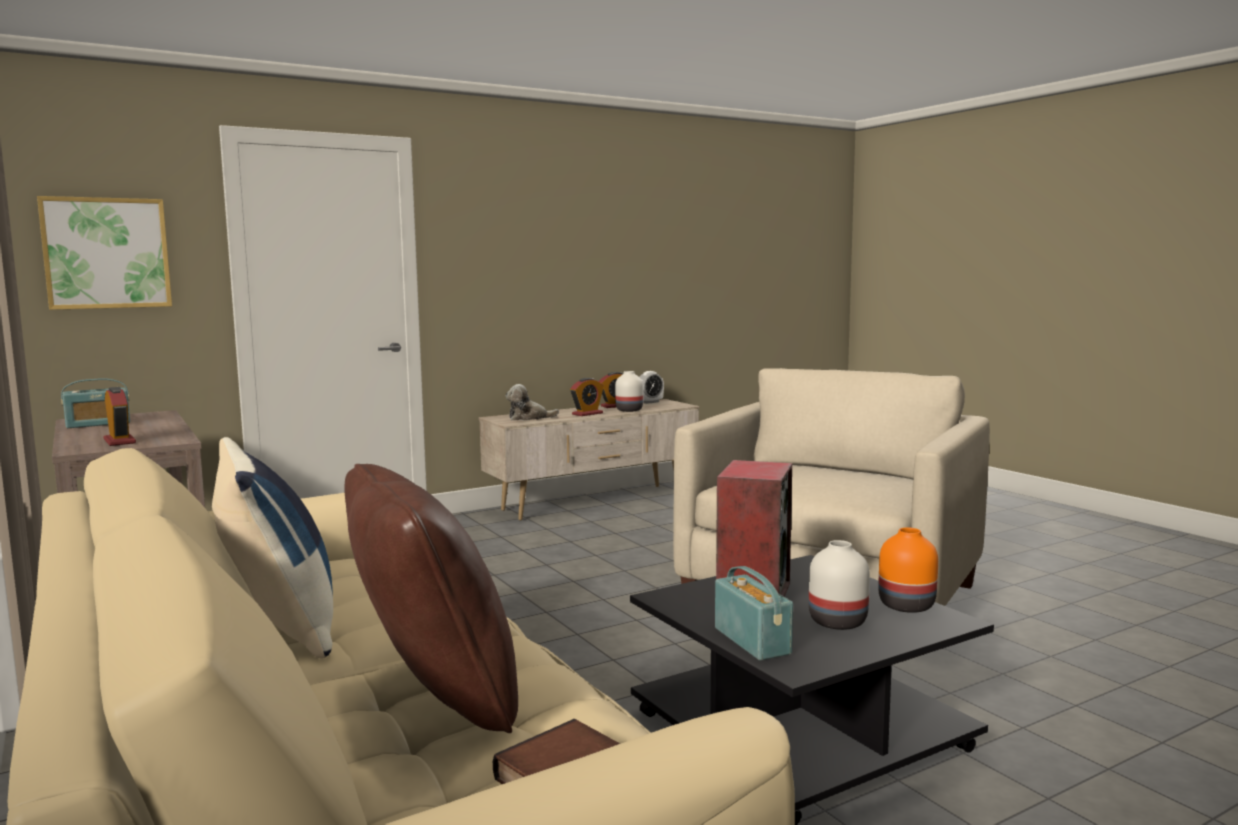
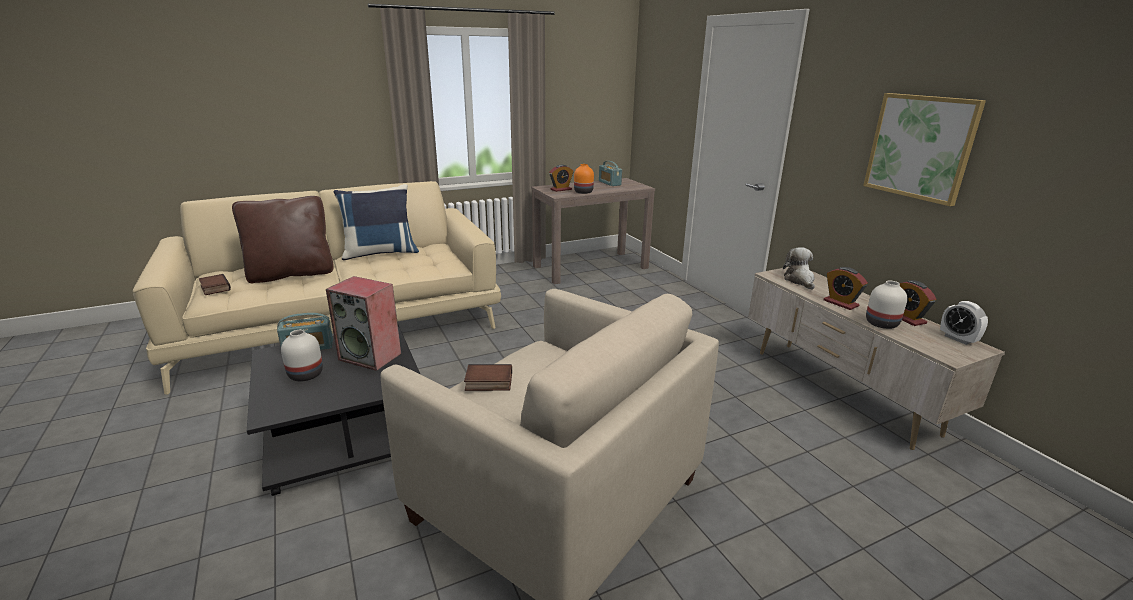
camera: 95 degrees right, 15 degrees up
(106, 253) = (660, 97): picture -> picture (920, 147)
(835, 486) = (488, 382): none -> book
(906, 606) = (304, 403): orange vase -> orange vase (583, 192)

